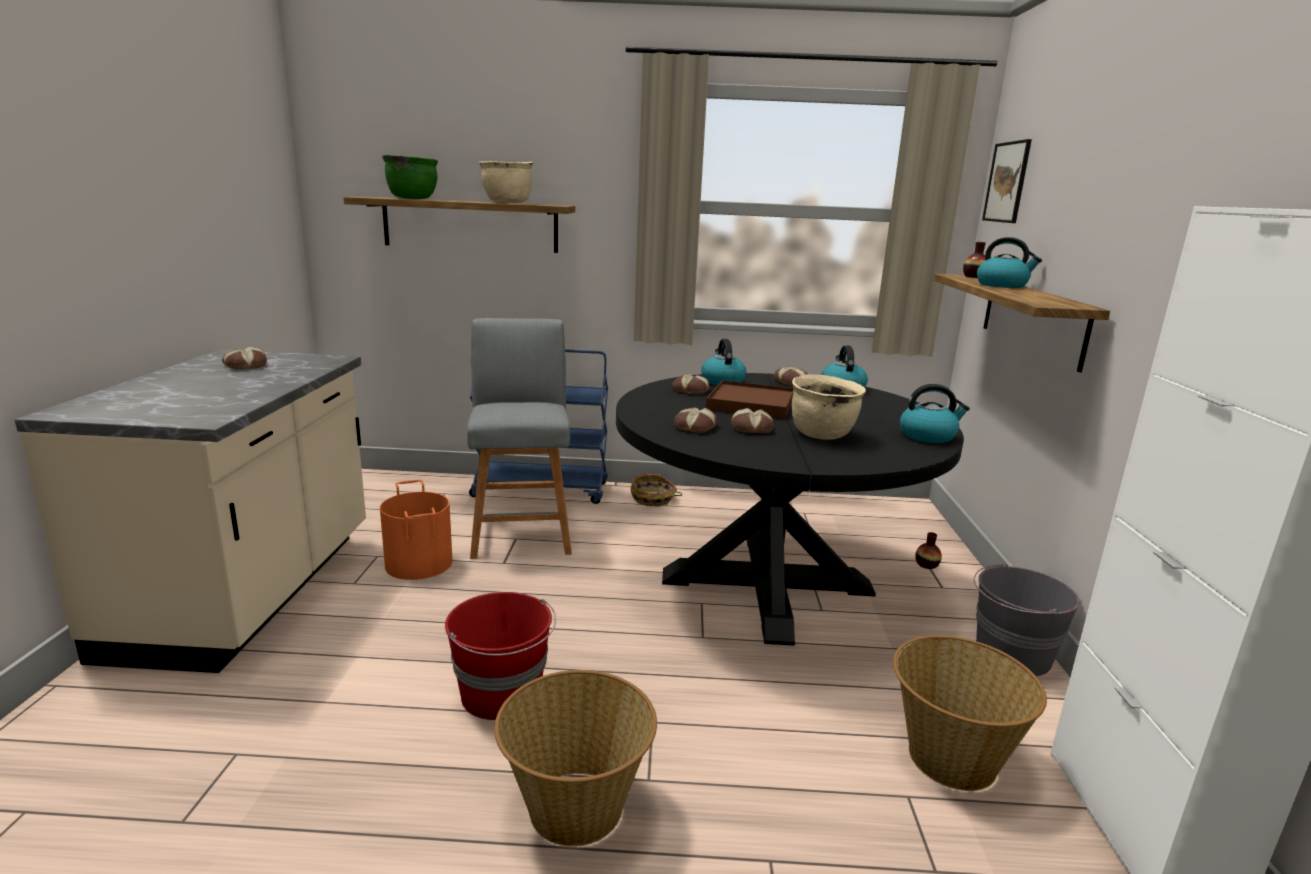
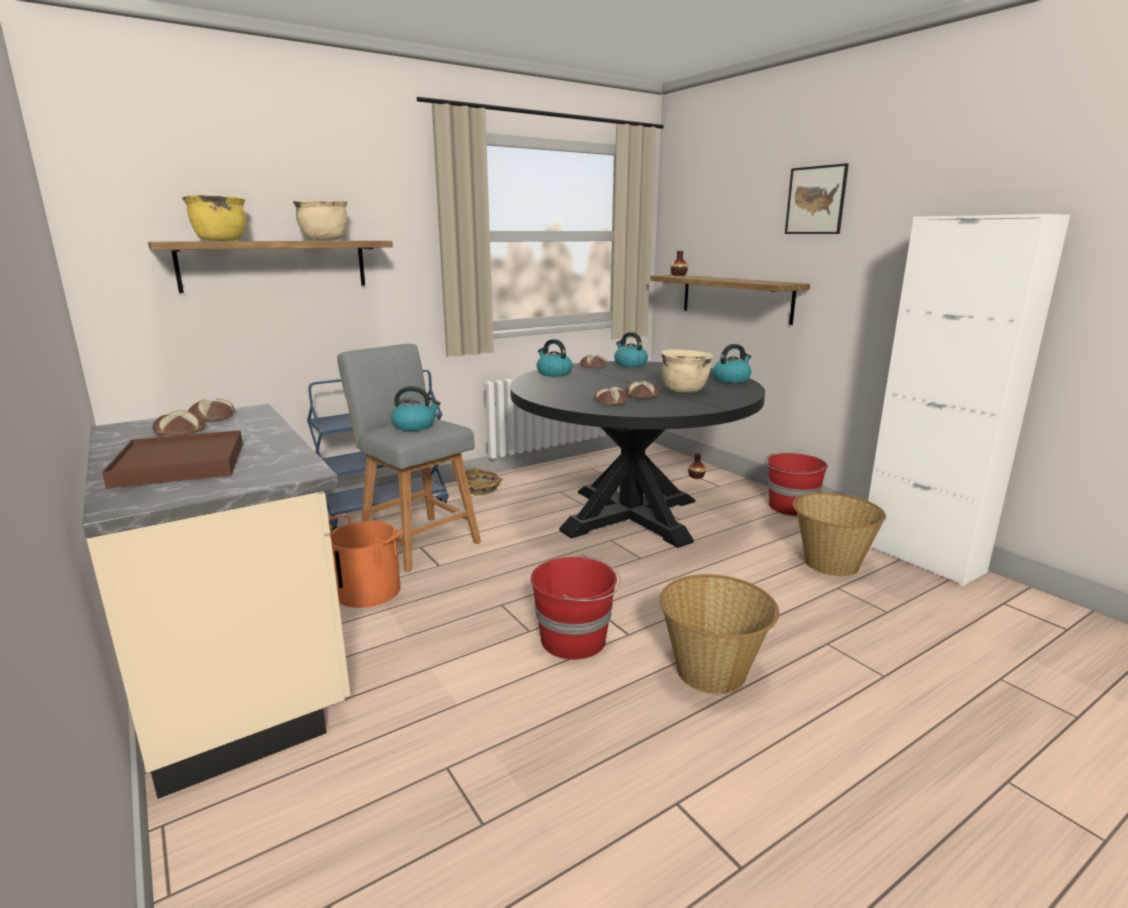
camera: 35 degrees left, 0 degrees up
(412, 198) = (220, 241): green cooking pot -> yellow cooking pot
(691, 390) = (550, 382): bread -> bread (213, 417)
(751, 404) = (606, 383): brown tray -> brown tray (180, 464)
(1002, 285) = (714, 278): kettle -> kettle (415, 426)
(1007, 182) = (685, 209): picture -> picture (815, 200)
(1011, 655) = (791, 507): grey bucket -> red bucket

